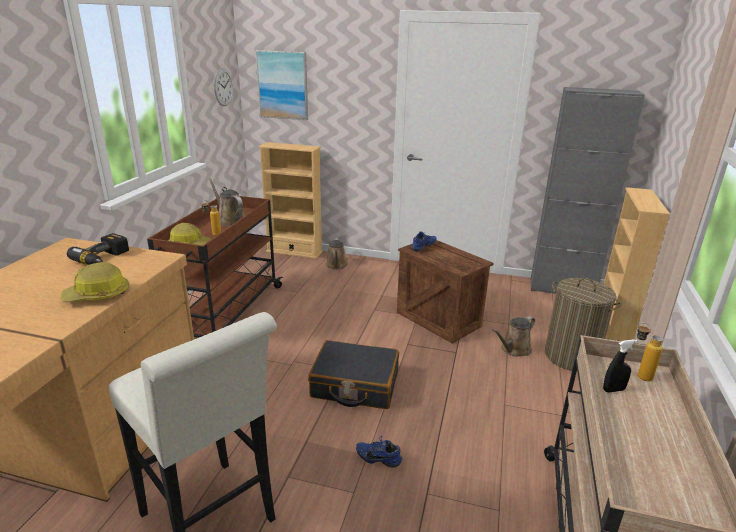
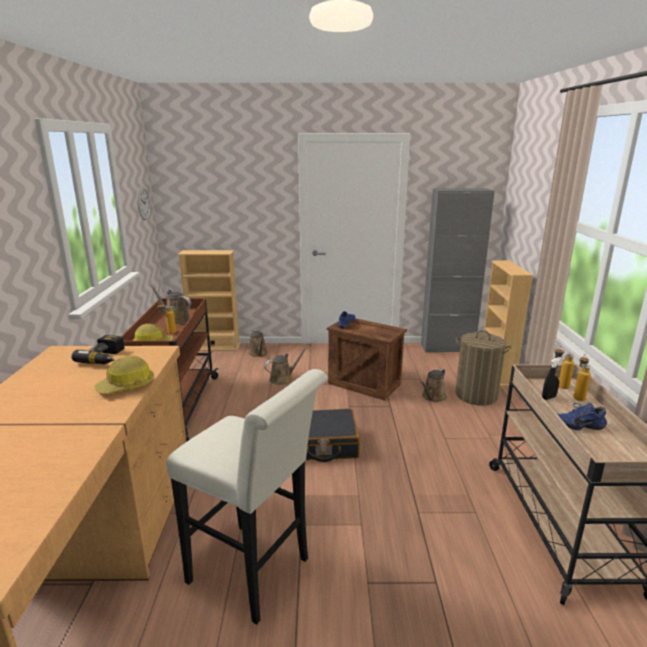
camera: 15 degrees left, 5 degrees down
(283, 85) = (196, 199): picture -> none
(349, 299) = (283, 379): none -> brown watering can
(379, 457) = (368, 494): blue shoe -> blue shoe (578, 425)
(658, 395) = (578, 396): none -> bottle

